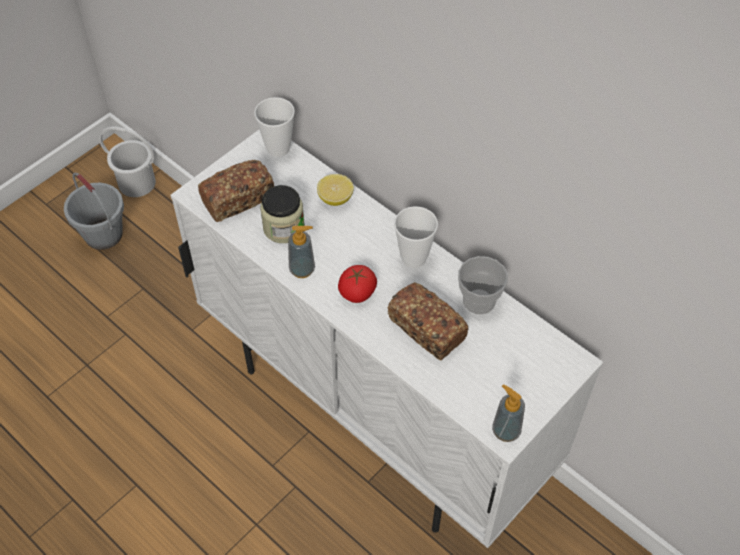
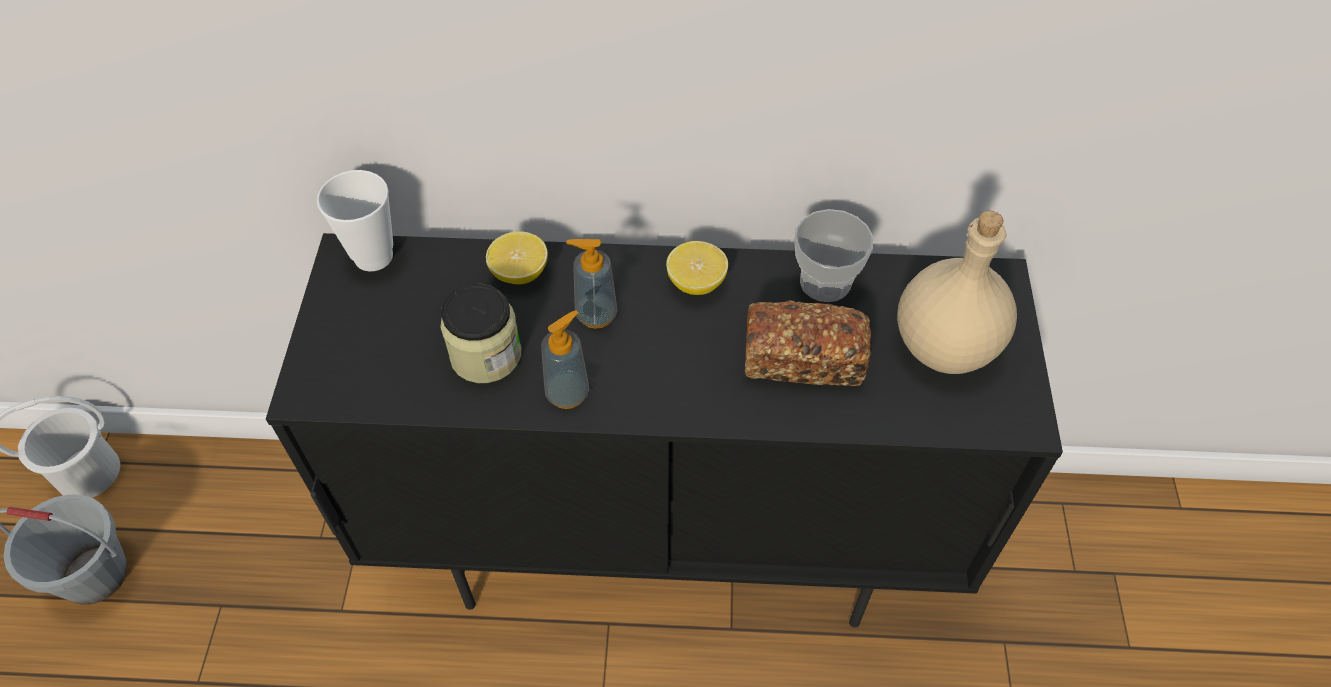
camera: 40 degrees left, 0 degrees up
(238, 199) = (380, 359): bread -> none
(357, 292) = (671, 373): tomato -> none
(374, 415) = (667, 544): white cabinet -> black cabinet
(414, 258) = (696, 282): cup -> lemon
(504, 372) = (942, 347): none -> beige bottle
(506, 431) = (1018, 415): soap dispenser -> soap dispenser (596, 314)

